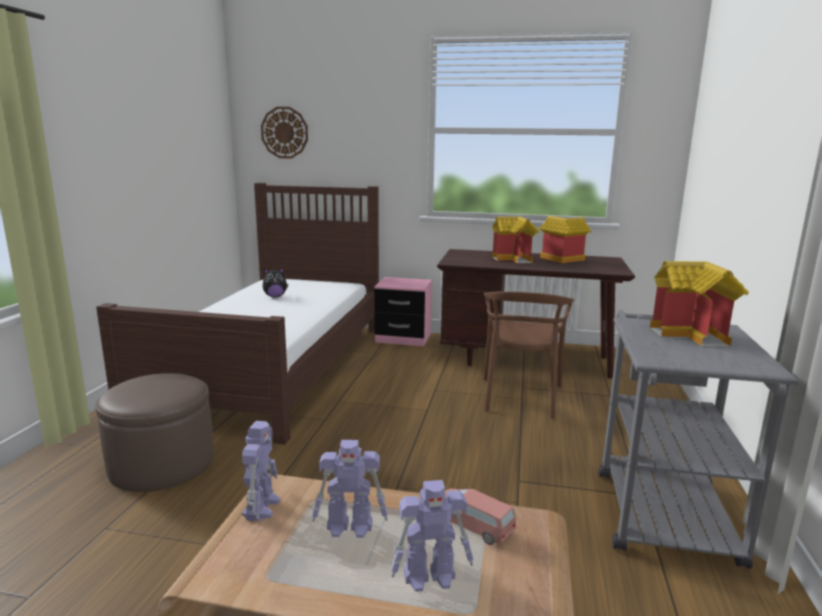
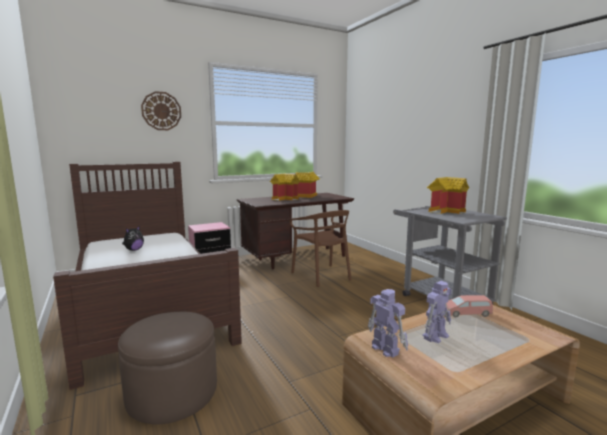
camera: 40 degrees left, 5 degrees down
(284, 132) = (93, 122): wall clock -> wall clock (161, 111)
(431, 577) = (497, 336): toy robot -> none

